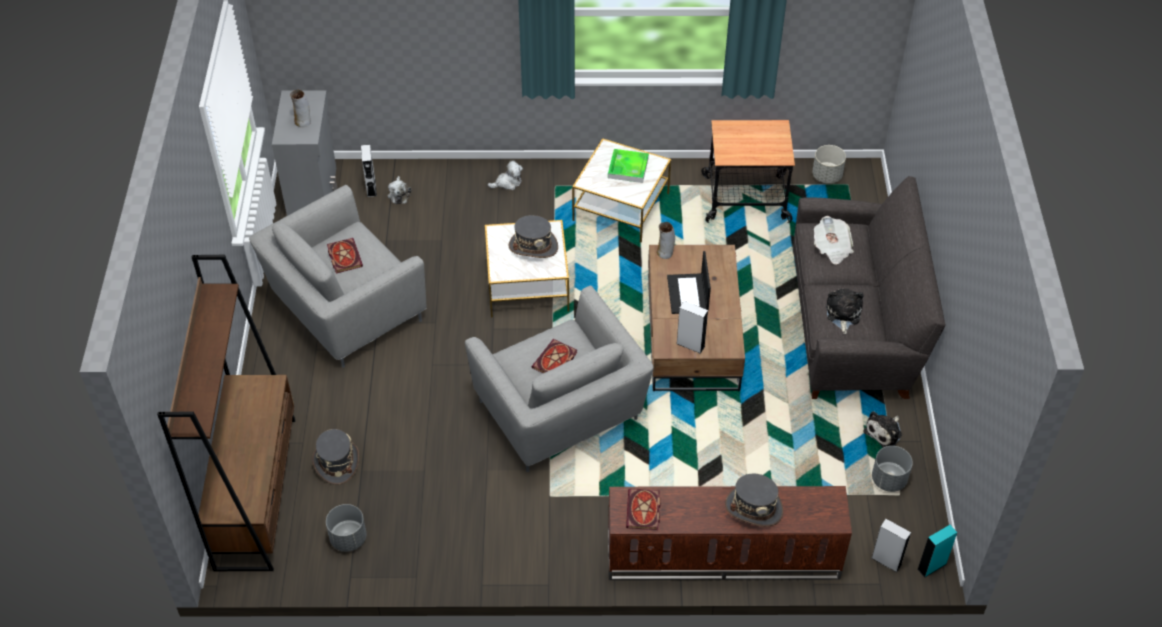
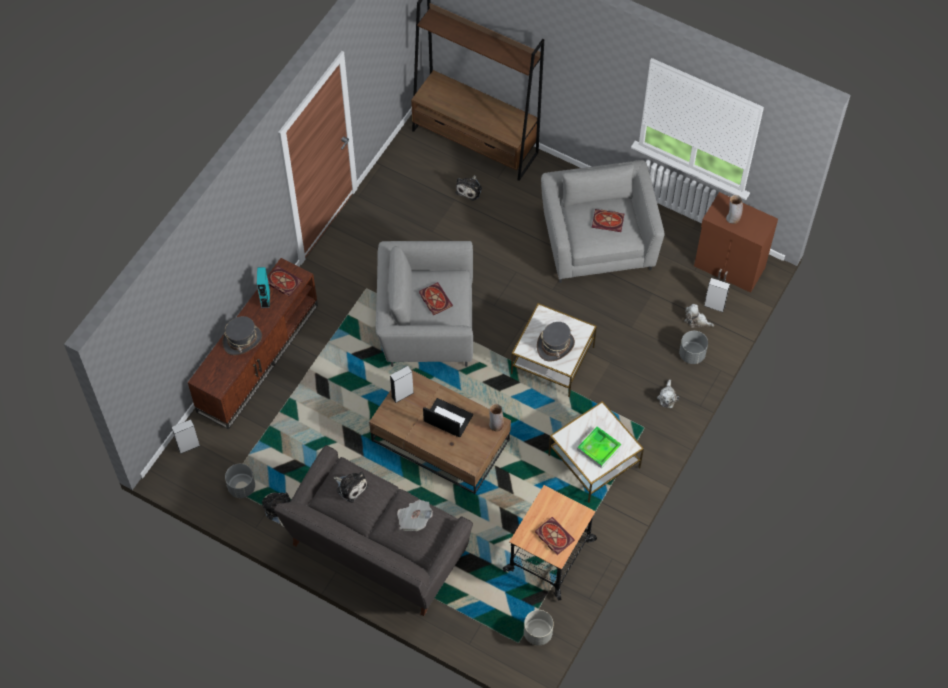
camera: 120 degrees right, 10 degrees up
(314, 193) = (729, 268): grey cabinet -> brown cabinet
(336, 462) = (470, 189): grey hat -> plush toy
(348, 539) = (408, 174): grey planter -> grey planter (691, 354)
(762, 137) = (553, 536): none -> book
(932, 566) = (166, 470): turquoise speaker -> turquoise speaker (265, 299)

